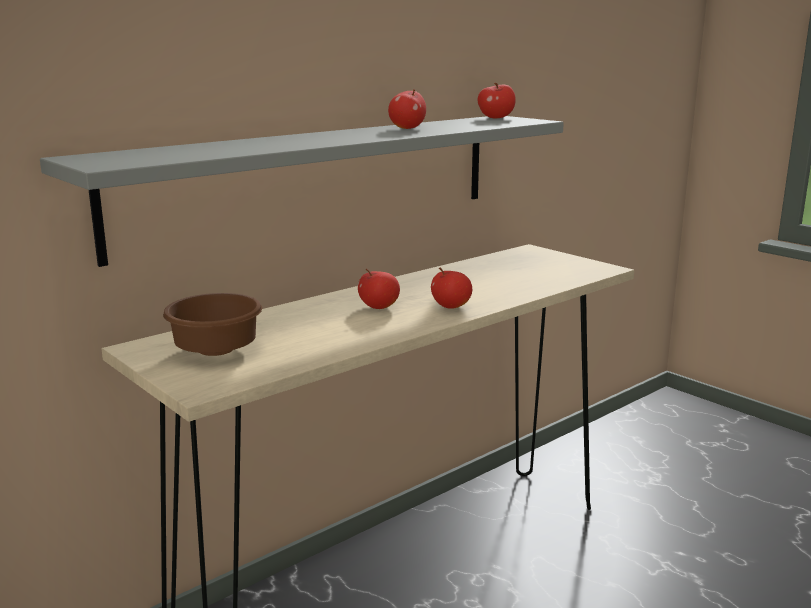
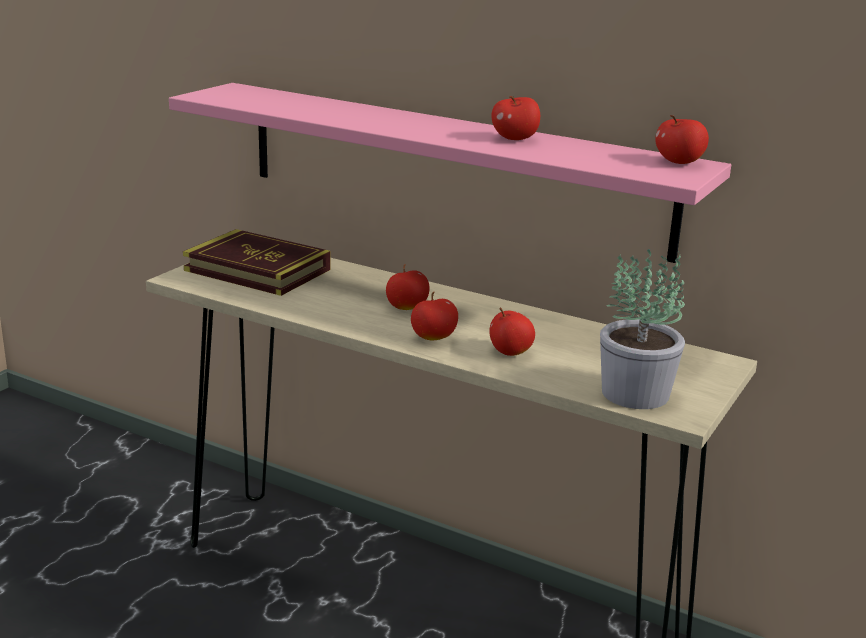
camera: 70 degrees right, 5 degrees up
(219, 351) = (257, 270): brown bowl -> book
(317, 180) = (451, 167): grey shelf -> pink shelf
(491, 290) = (510, 352): none -> apple
(570, 272) = (635, 392): none -> potted plant

